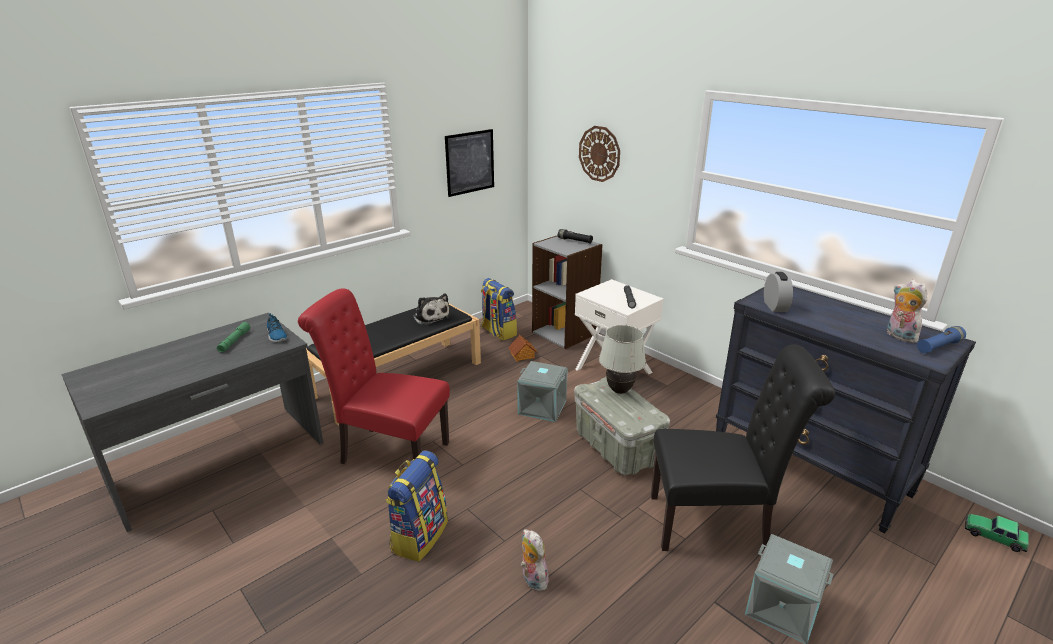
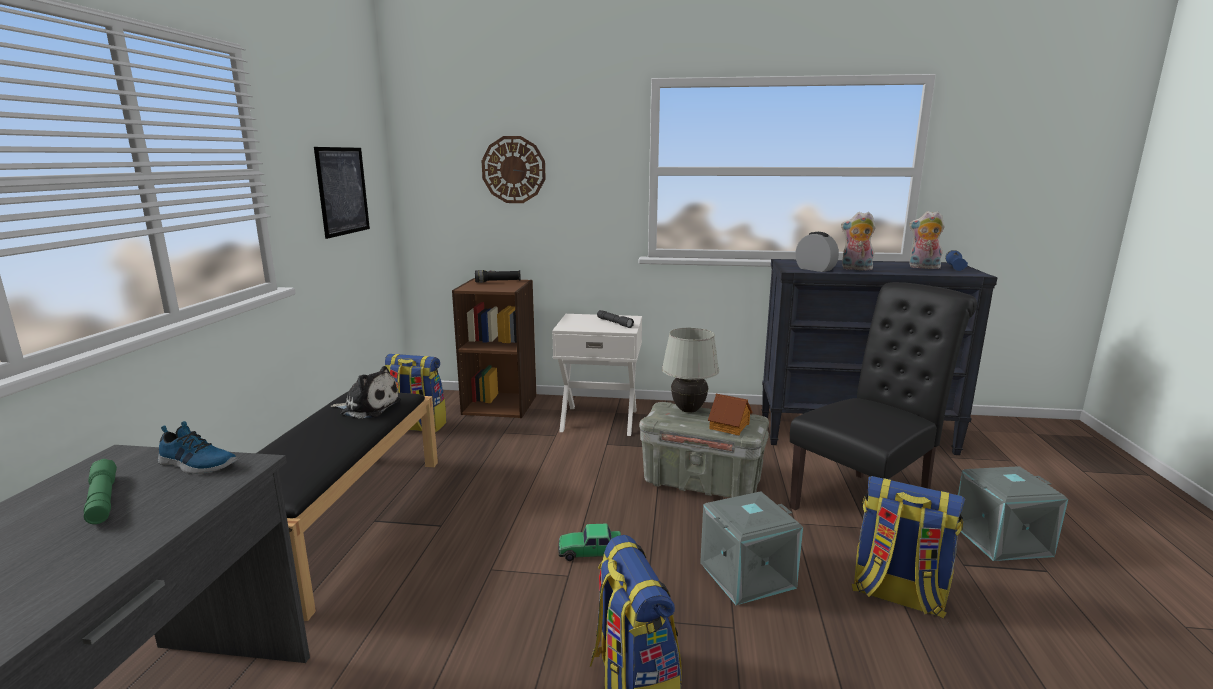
camera: 40 degrees left, 10 degrees down
(388, 452) = (444, 613): red chair -> none
(522, 355) = (481, 439): toy house -> toy house (730, 426)
(532, 579) = (818, 647): plush toy -> plush toy (855, 269)
(543, 406) = (575, 477): grey storage box -> grey storage box (746, 574)
(565, 333) = (500, 404): grey bookcase -> brown bookcase
(629, 586) = (897, 595): none -> backpack
(993, 536) = (1002, 429): toy car -> toy car (590, 551)

